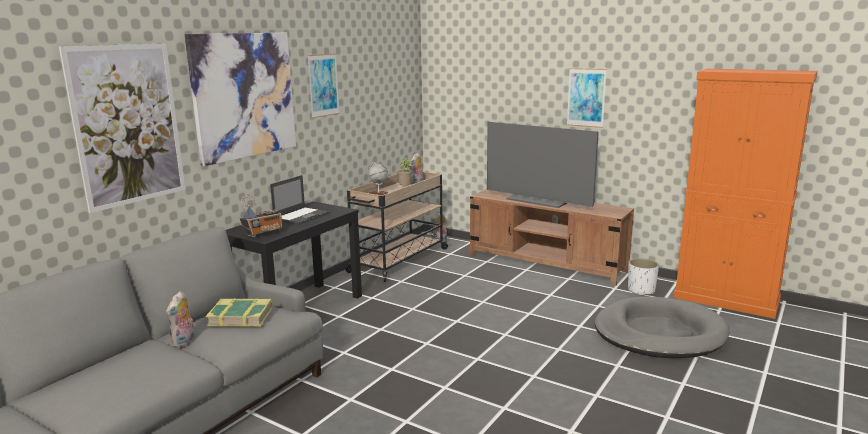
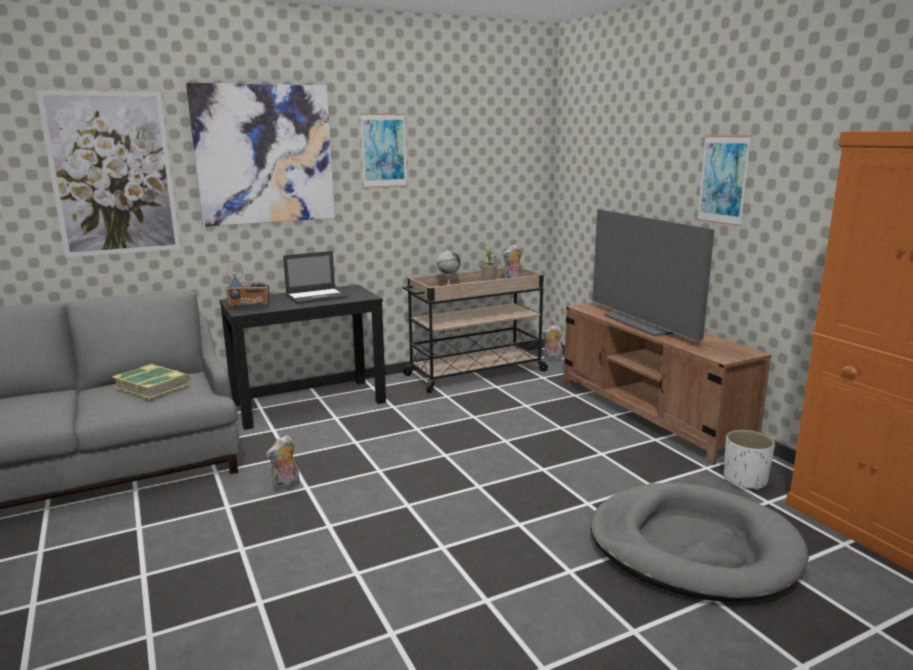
camera: 30 degrees right, 0 degrees up
(184, 342) = (82, 398): plush toy -> plush toy (286, 487)

